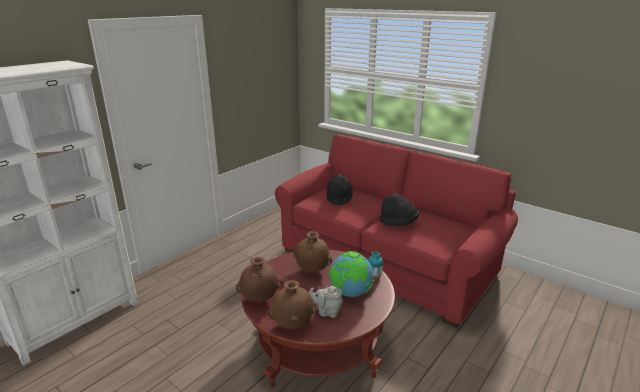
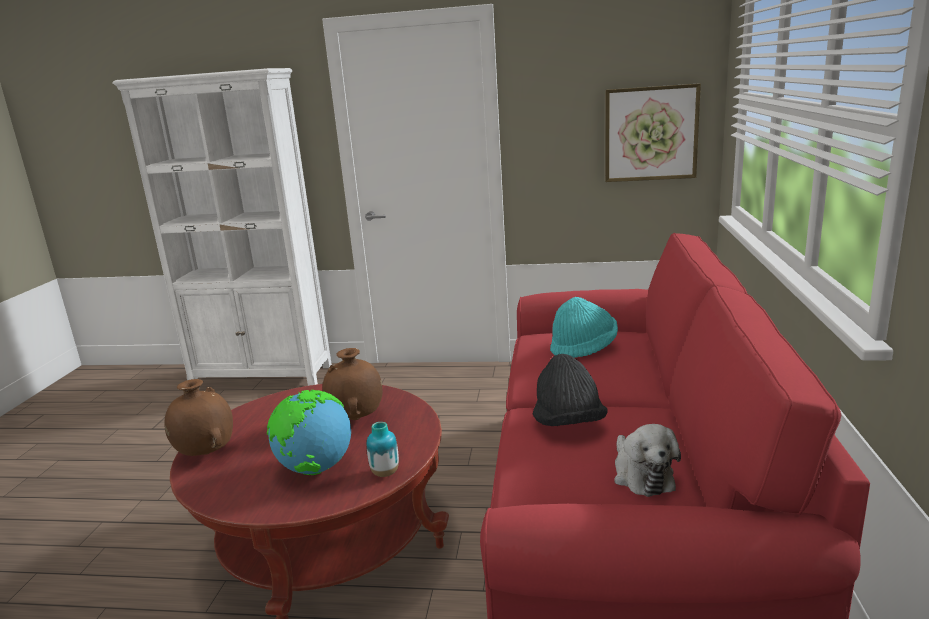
camera: 60 degrees right, 5 degrees down
(260, 299) = (255, 412): brown vase -> none
(275, 87) = (650, 133): none -> picture
(327, 312) = (252, 467): grey teapot -> none
(339, 198) = (583, 348): black hat -> turquoise hat
(446, 224) = (641, 475): none -> plush toy

